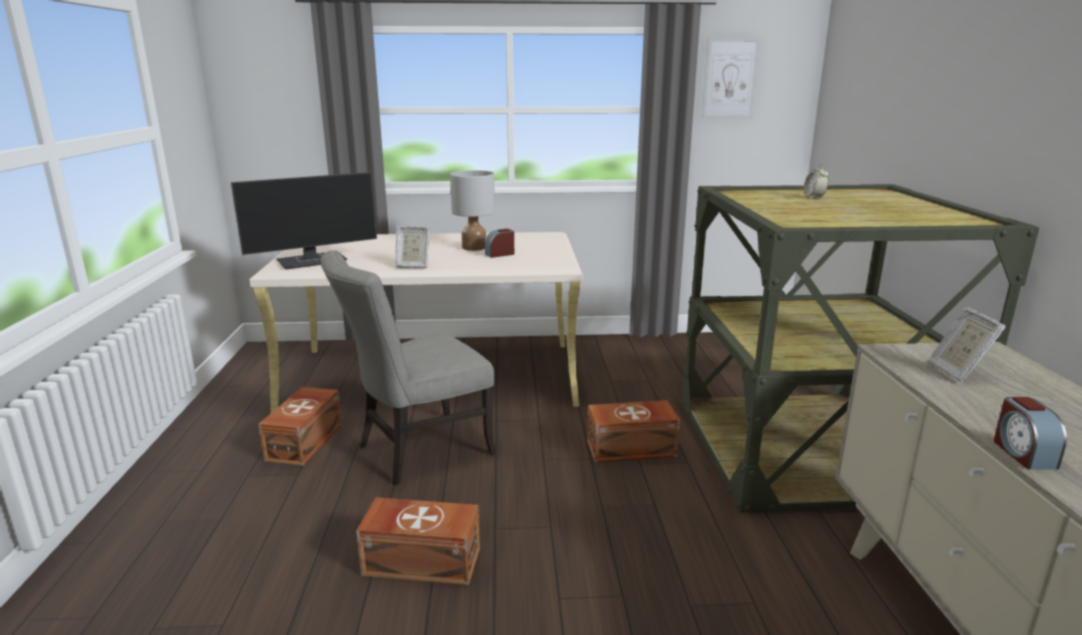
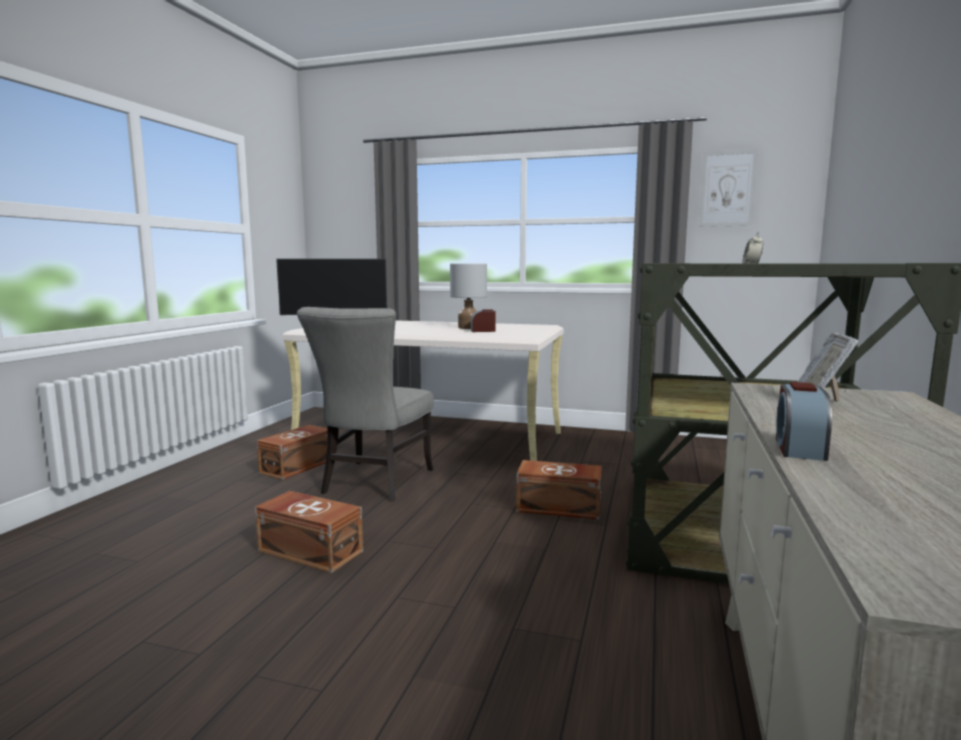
camera: 20 degrees right, 10 degrees down
(412, 265) = (403, 332): picture frame -> none
(417, 451) = (373, 483): grey chair -> grey chair turned 60 degrees counterclockwise

